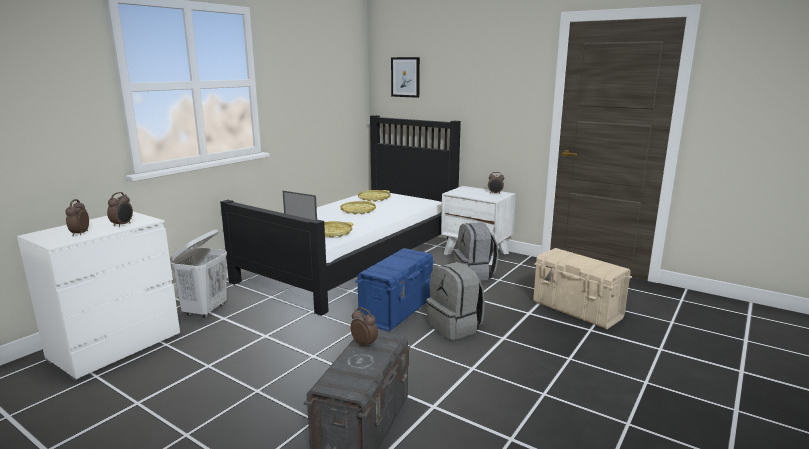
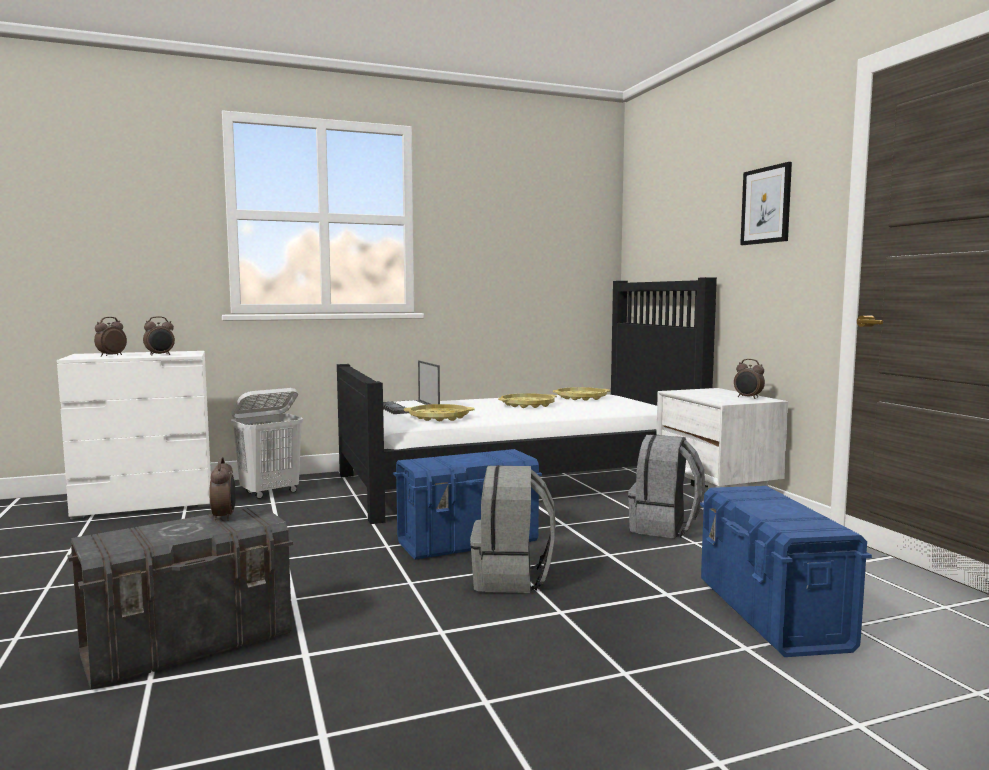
camera: 35 degrees right, 10 degrees down
(405, 77) = (658, 219): picture -> picture (766, 205)
(577, 310) = (771, 614): beige storage box -> blue storage box

